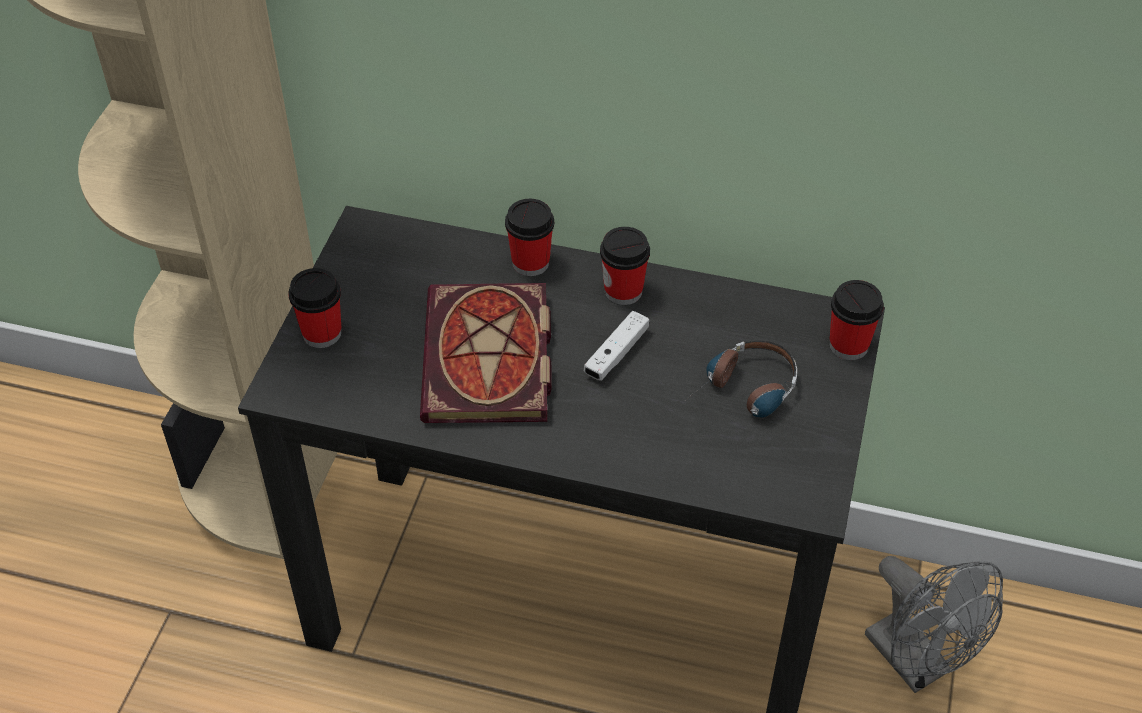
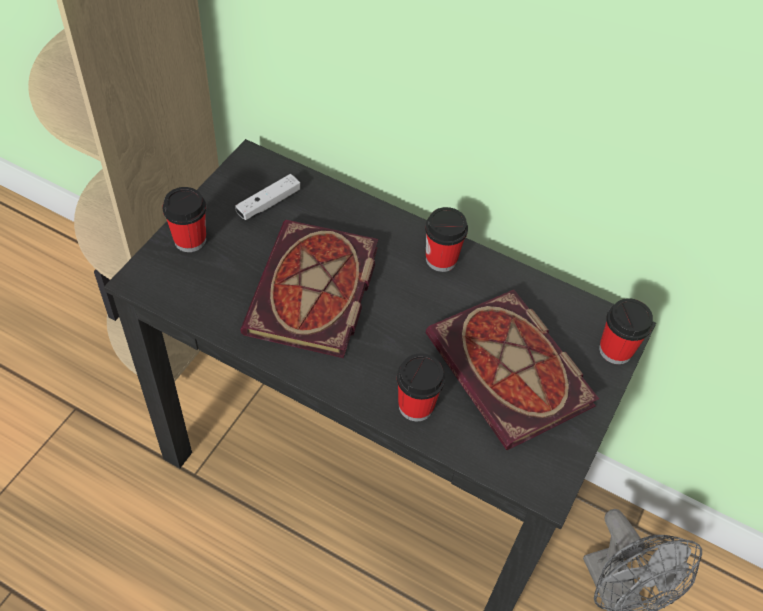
camera: 10 degrees right, 5 degrees up
(530, 263) = (374, 218): cup -> cup (416, 405)
(616, 353) = (419, 312): white game controller -> white game controller (268, 203)
(743, 394) = (514, 372): headphones -> book

